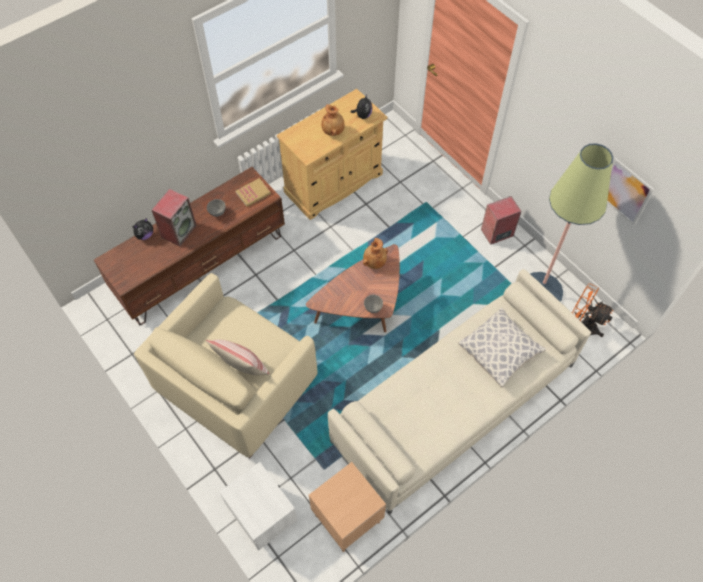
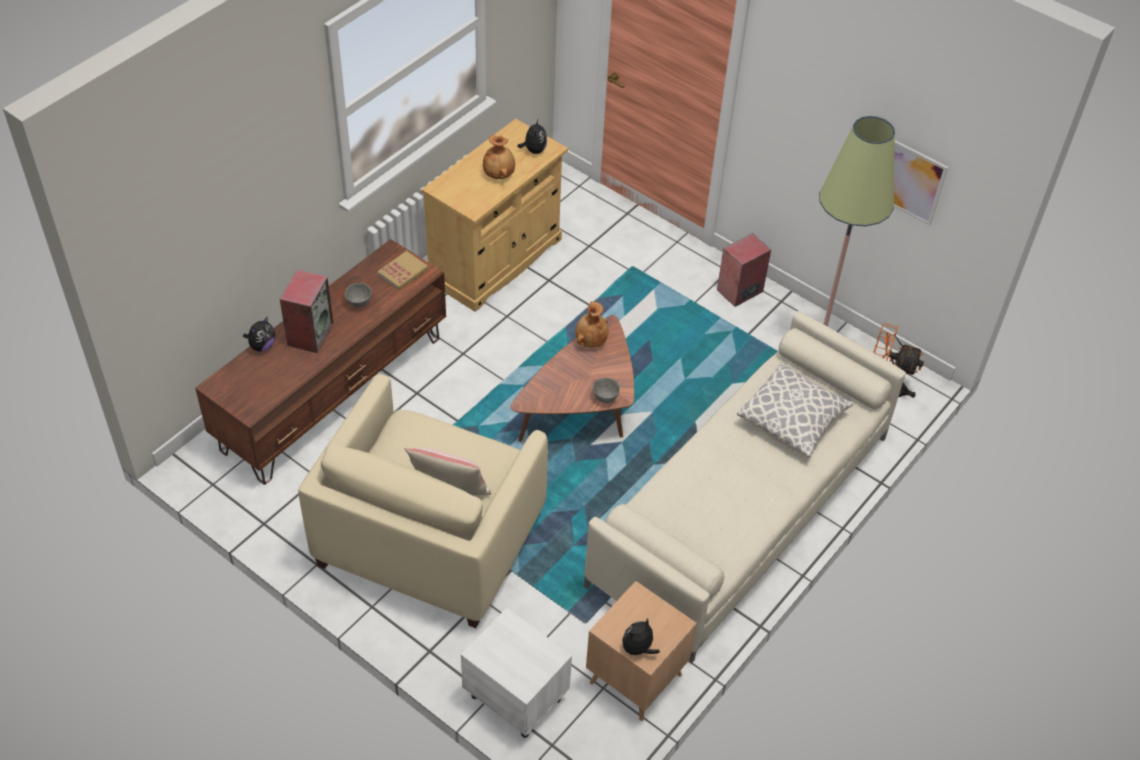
camera: 15 degrees left, 10 degrees down
(339, 516) = (638, 649): none -> plush toy

